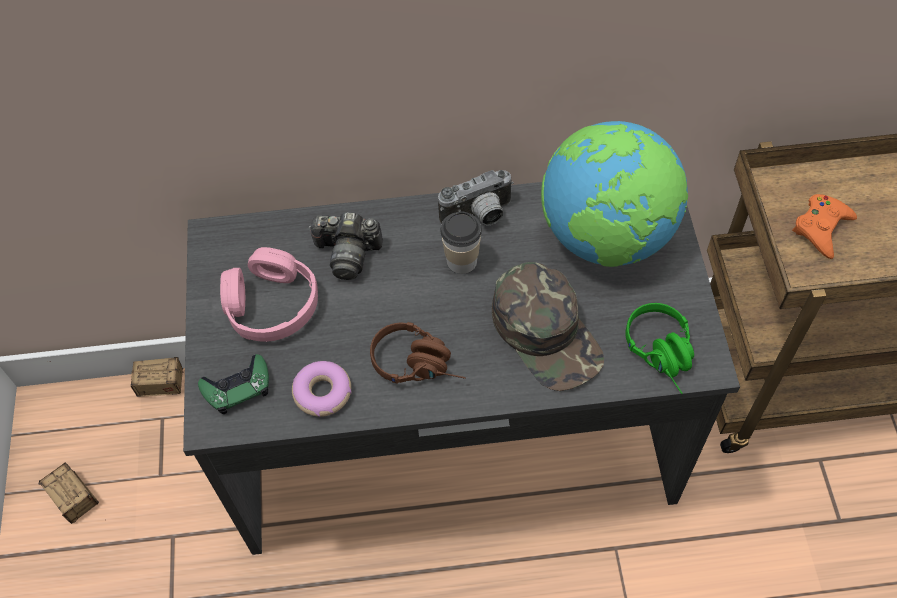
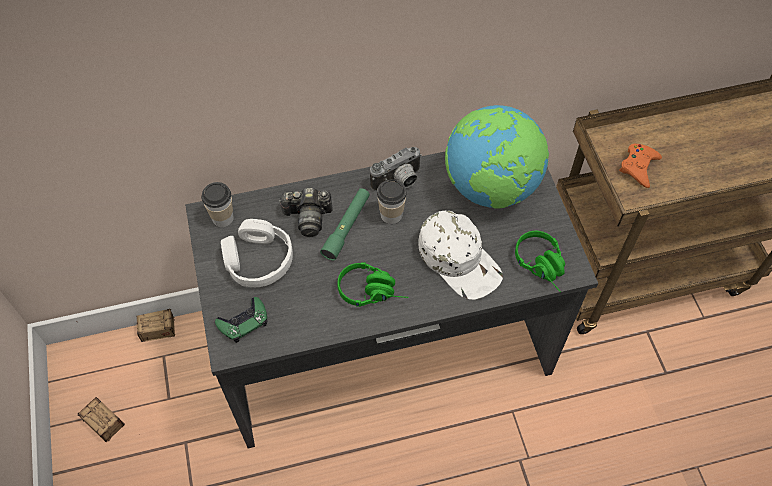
camera: 10 degrees left, 0 degrees up
(234, 242) = (222, 218): none -> cup
(271, 304) = (258, 260): pink headphones -> white headphones
(322, 393) = (306, 319): donut -> none
(398, 272) = (346, 227): none -> green flashlight
(420, 364) = (373, 291): brown headphones -> green headphones
(547, 333) = (459, 259): green cap -> white cap

